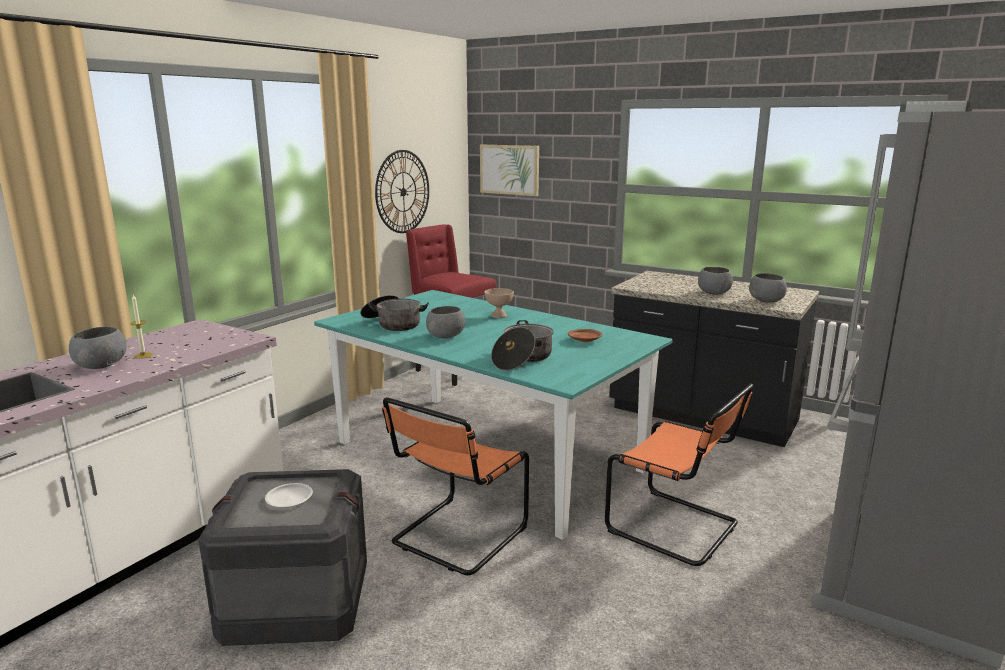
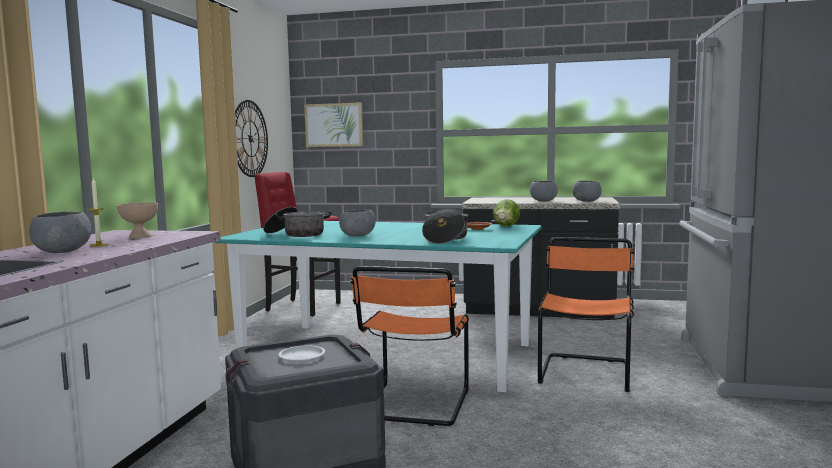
camera: 20 degrees left, 10 degrees down
(498, 316) = (383, 225): beige bowl -> beige bowl (139, 237)
(625, 338) = (506, 227): none -> lettuce
(677, 528) = (585, 372): orange chair -> orange chair turned 90 degrees counterclockwise

